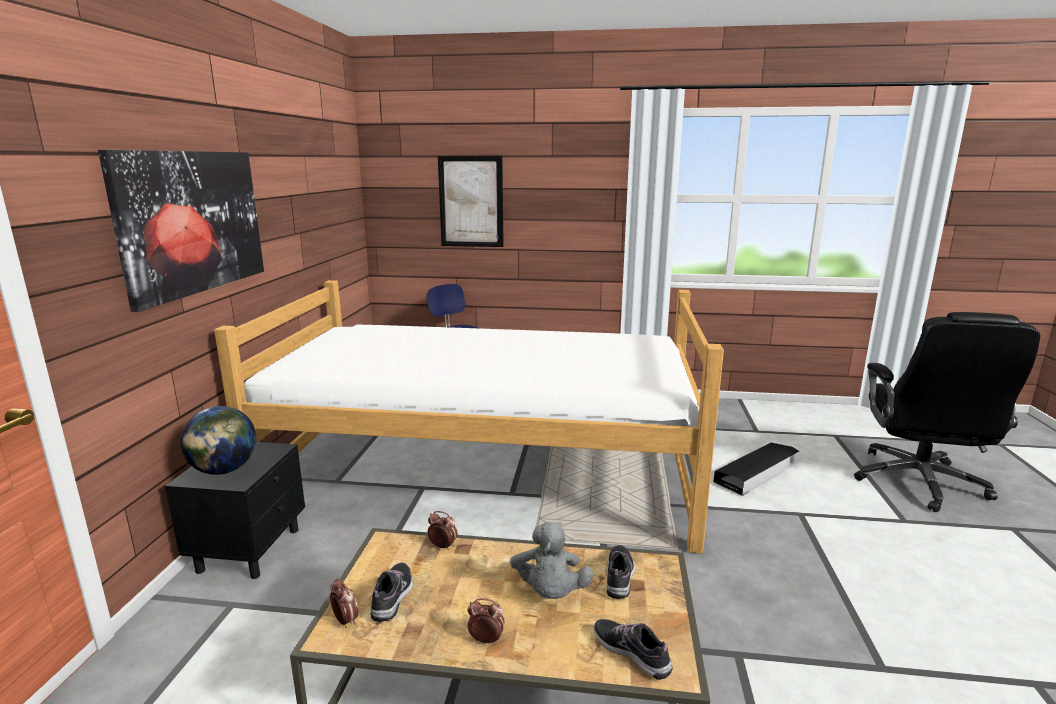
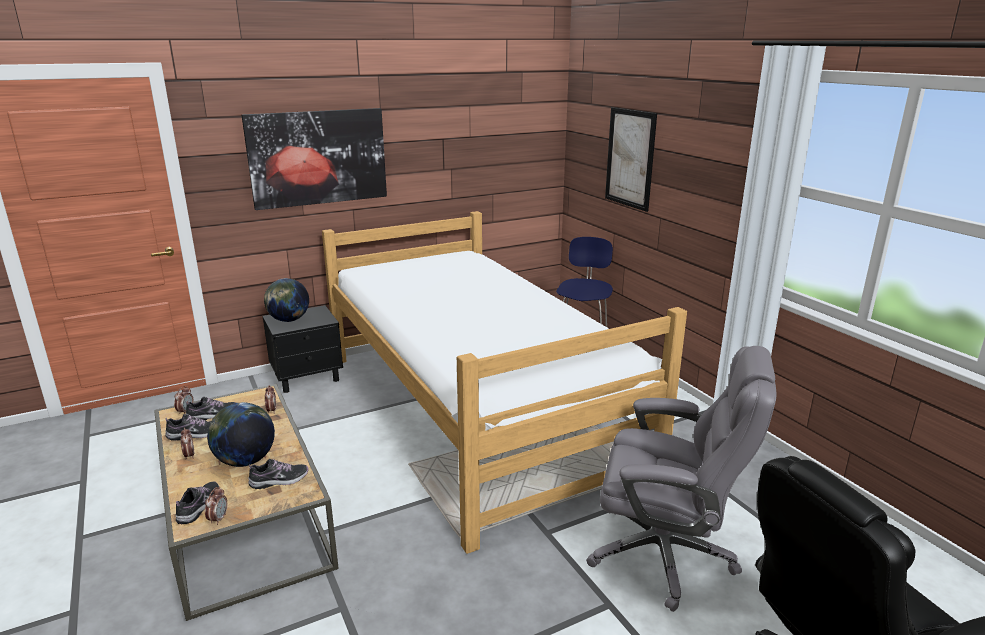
camera: 55 degrees right, 5 degrees up
(428, 624) = (194, 434): none -> shoe
(550, 592) = (246, 461): grey plush toy -> globe
(671, 641) = (218, 519): none -> alarm clock
(757, 473) = (665, 554): black storage box -> grey office chair

